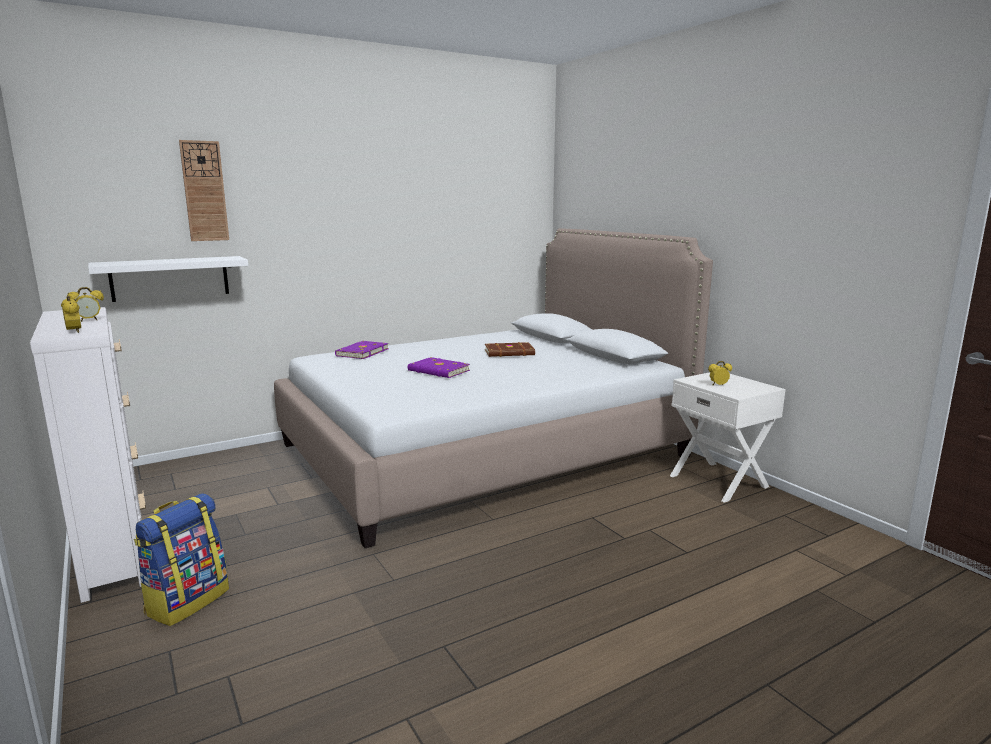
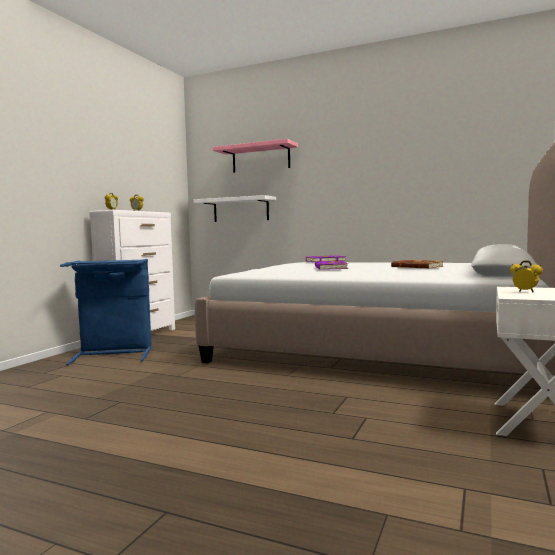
camera: 55 degrees right, 10 degrees down
(187, 601) = (114, 354): backpack -> blue laundry basket
(204, 191) = (260, 158): wall clock -> pink shelf

